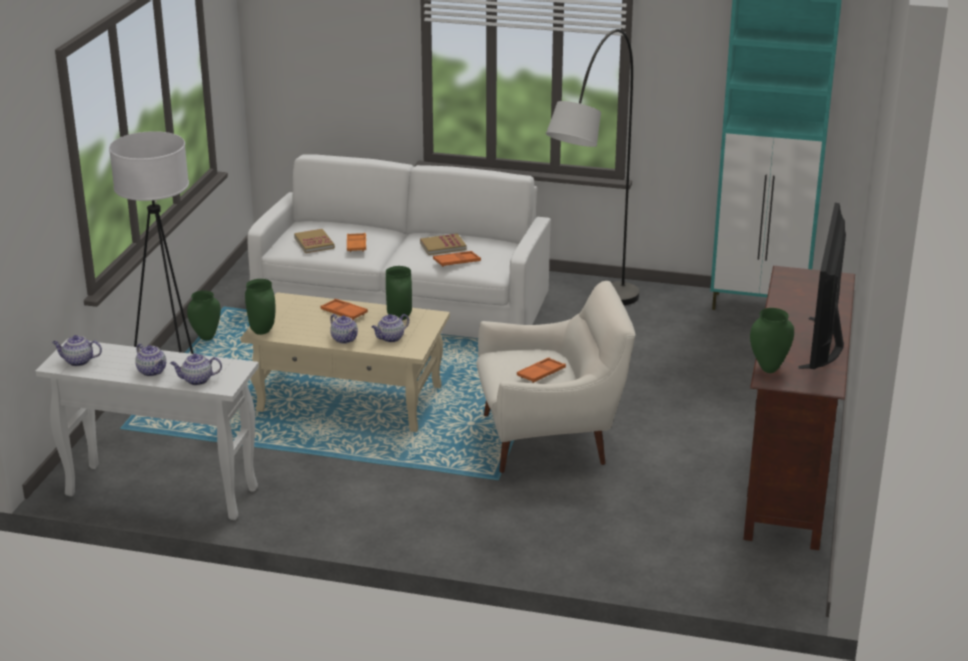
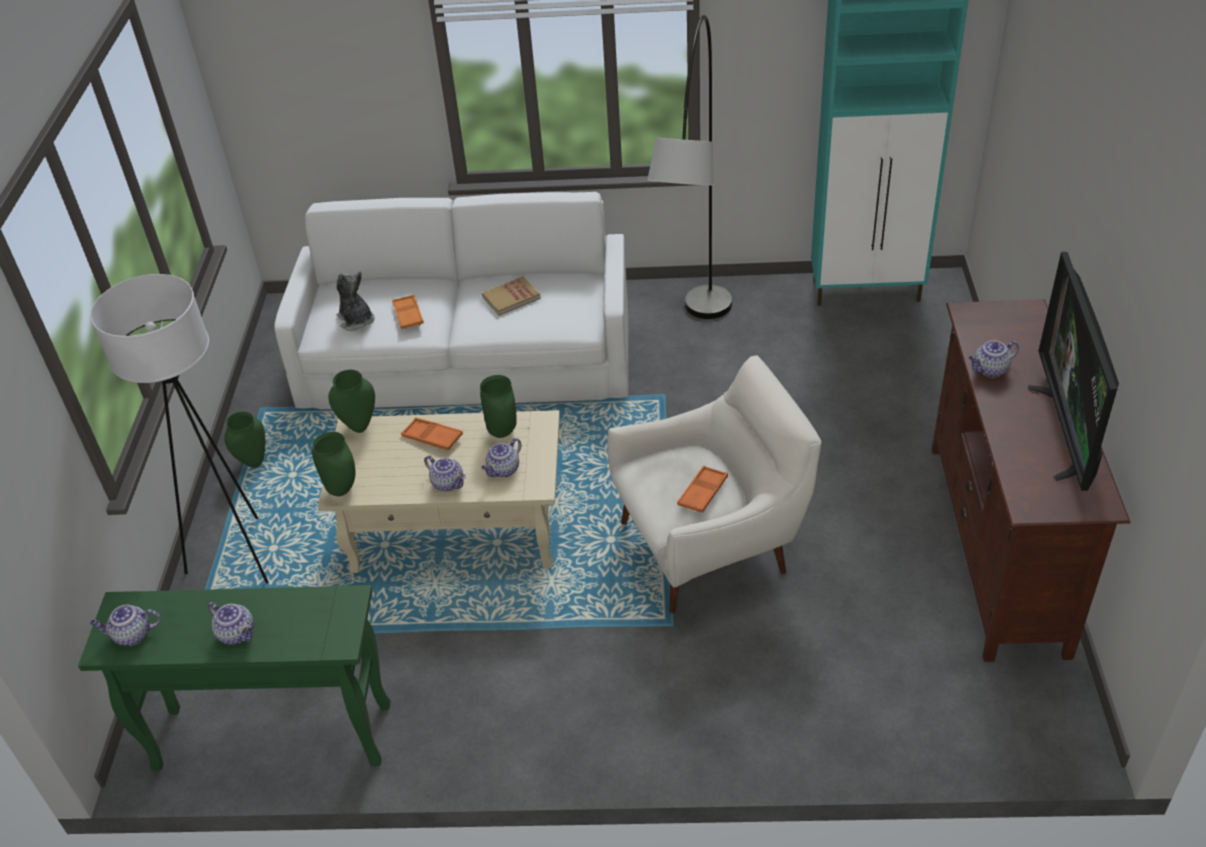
camera: 10 degrees left, 15 degrees up
(160, 492) = (271, 737): white console table -> green console table
(196, 380) = (301, 639): teapot -> teapot (990, 370)
(314, 243) = (356, 320): book -> plush toy
(457, 262) = (536, 320): orange tray -> none
(768, 368) = (1019, 487): green vase -> green vase (359, 426)

